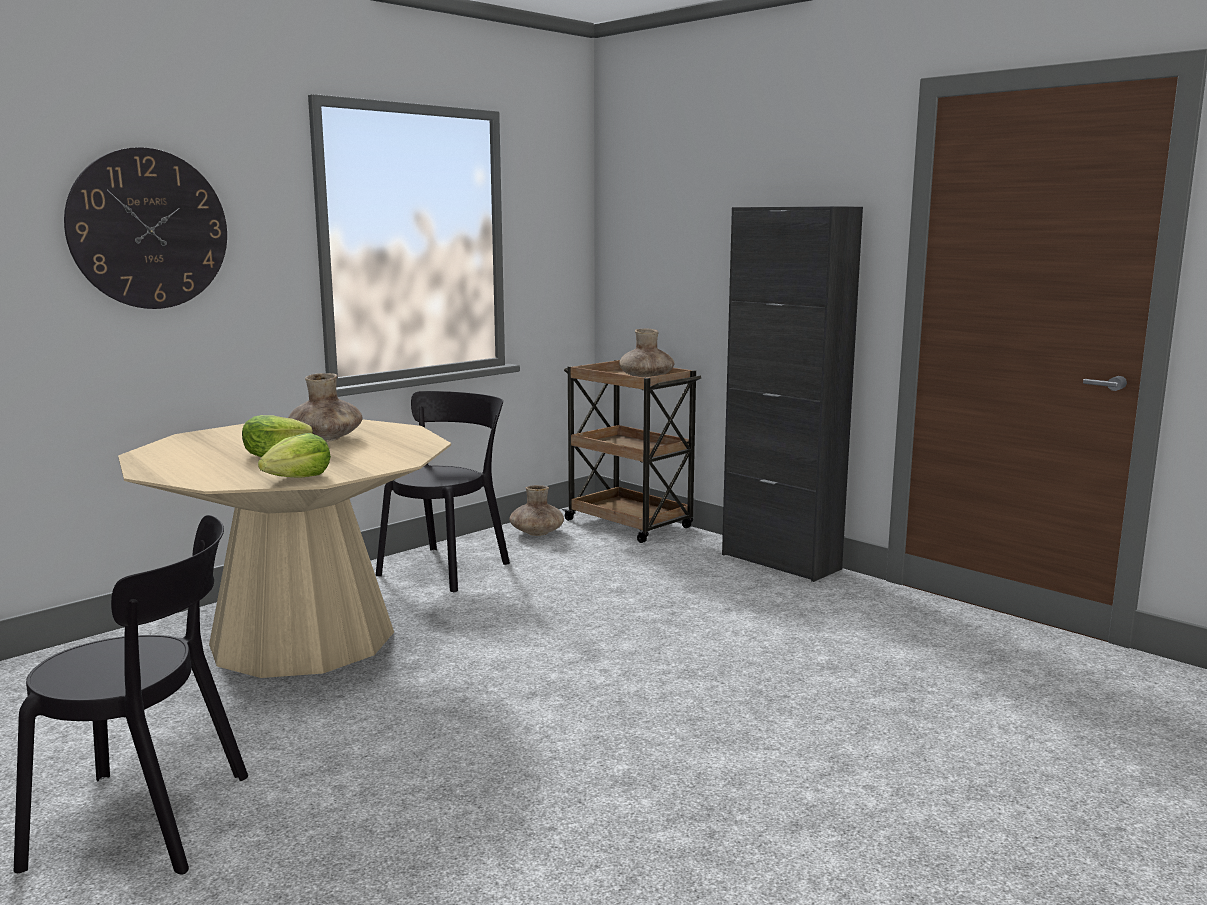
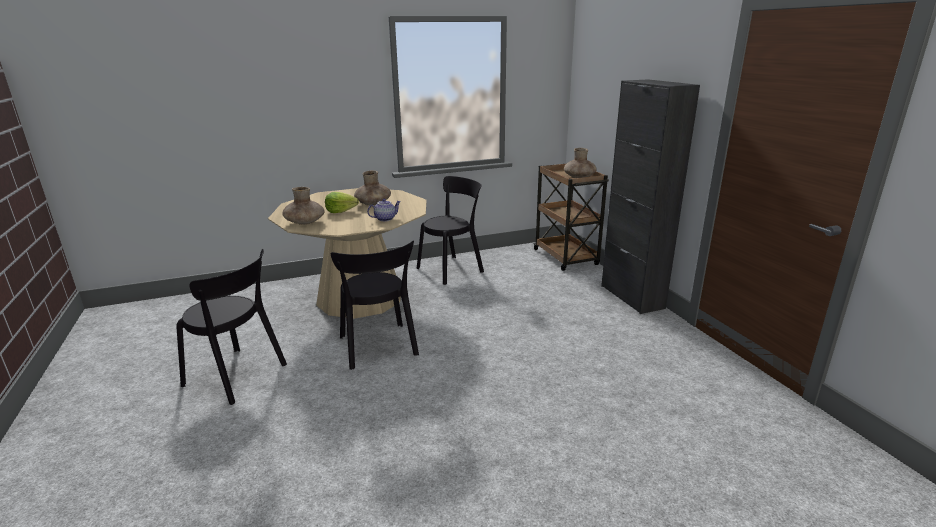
camera: 25 degrees right, 10 degrees up
(149, 229) = (303, 92): wall clock -> none
(298, 478) = (331, 229): lettuce -> none
(385, 456) = (385, 219): none -> teapot
(422, 709) = (379, 348): none -> black chair
(536, 533) = (512, 255): brown vase -> brown vase (305, 222)

